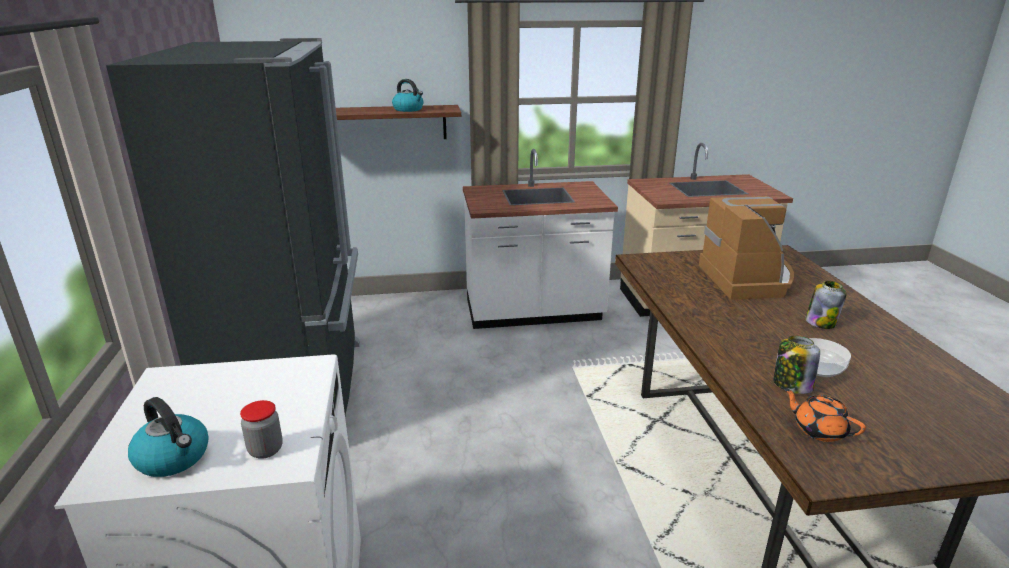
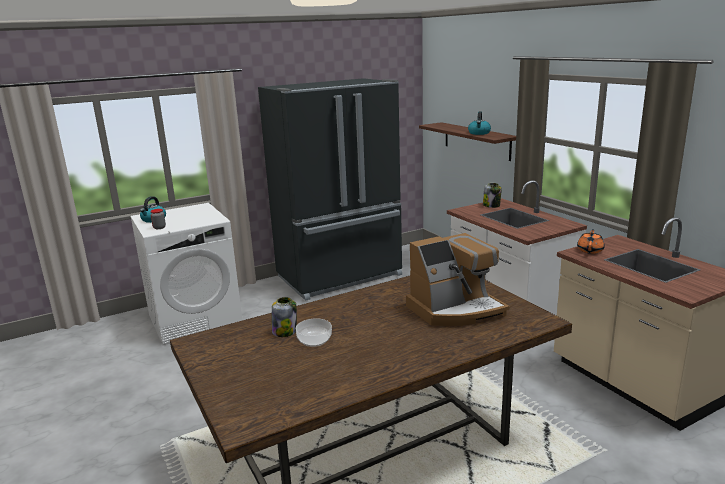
camera: 70 degrees right, 5 degrees down
(818, 430) = (235, 340): orange teapot -> orange teapot (590, 250)
(820, 322) = (392, 340): jar -> jar (491, 205)

